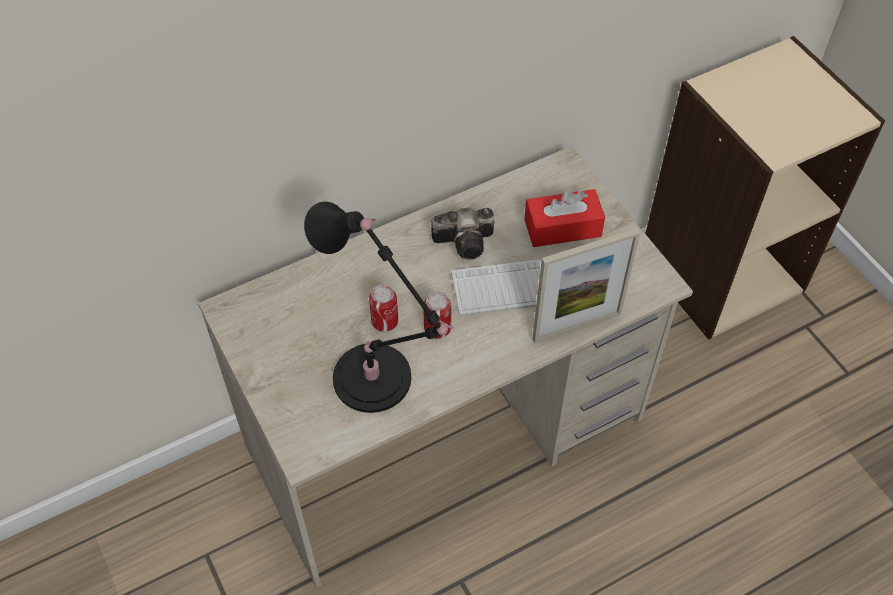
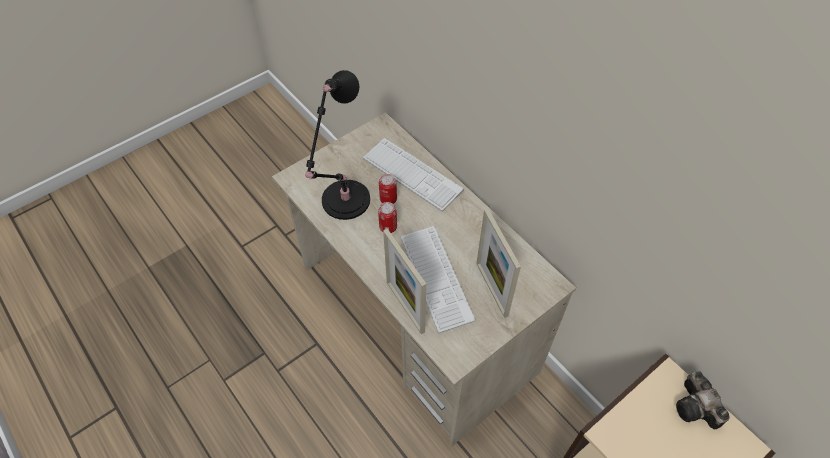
camera: 80 degrees right, 0 degrees up
(344, 285) = (412, 174): none -> keyboard
(467, 241) = (463, 233): camera -> camera (696, 409)
(562, 228) = (491, 289): red tissue box -> picture frame

